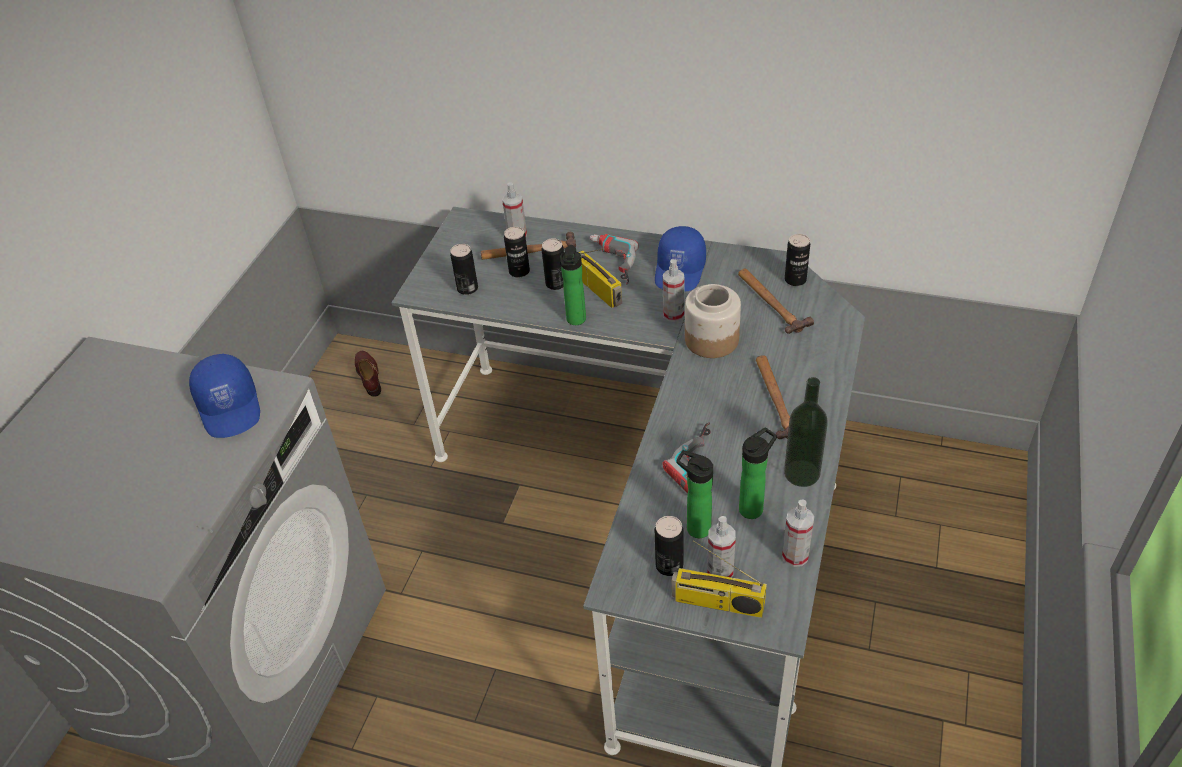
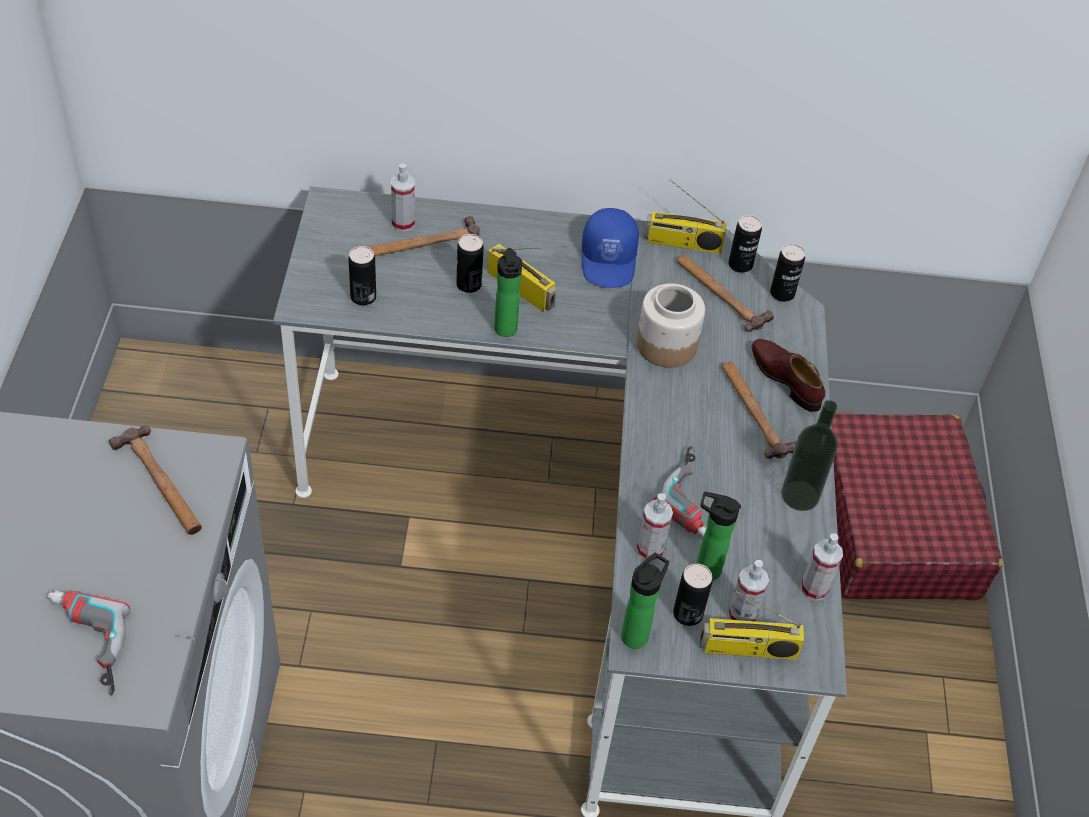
camera: 20 degrees left, 5 degrees up
(231, 407) = (160, 484): blue cap -> hammer
(369, 376) = (181, 392): brown shoe -> brown shoe (785, 379)
(519, 271) = (420, 271): can -> can (782, 293)
(609, 263) = (524, 254): power drill -> power drill (82, 646)
(673, 314) = (616, 316): spray bottle -> spray bottle (650, 549)
(748, 261) = (682, 243): none -> radio
(753, 507) = (759, 539): bottle -> bottle (637, 634)
(945, 530) = (894, 524): none -> red suitcase

